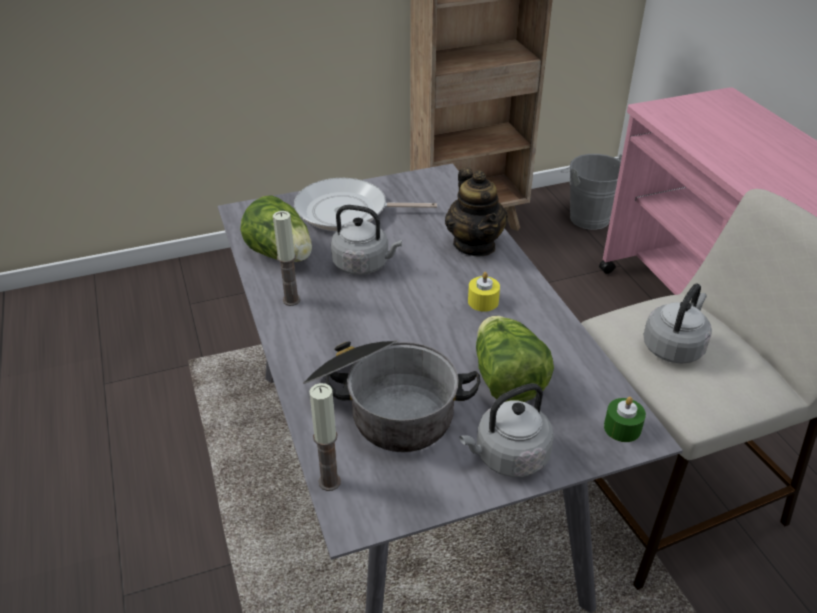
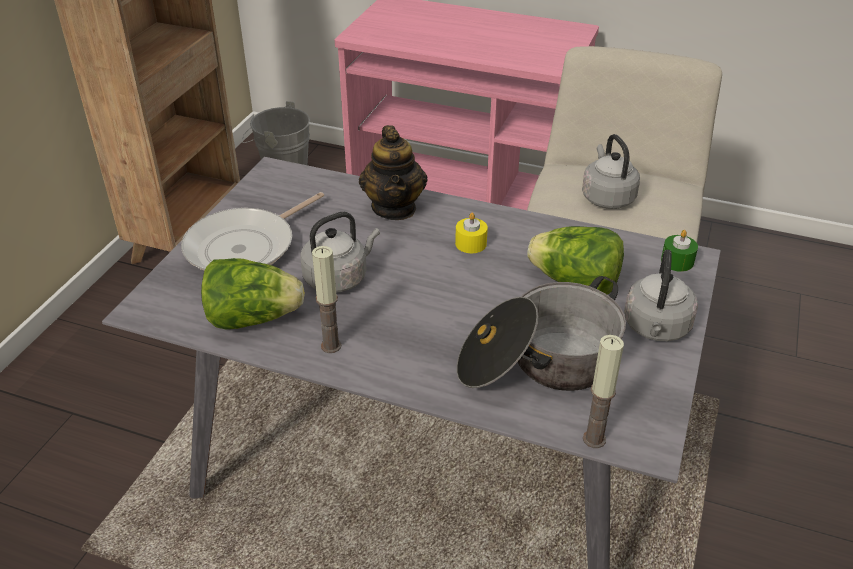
camera: 50 degrees left, 0 degrees up
(475, 245) = (394, 208): teapot -> teapot turned 60 degrees clockwise

